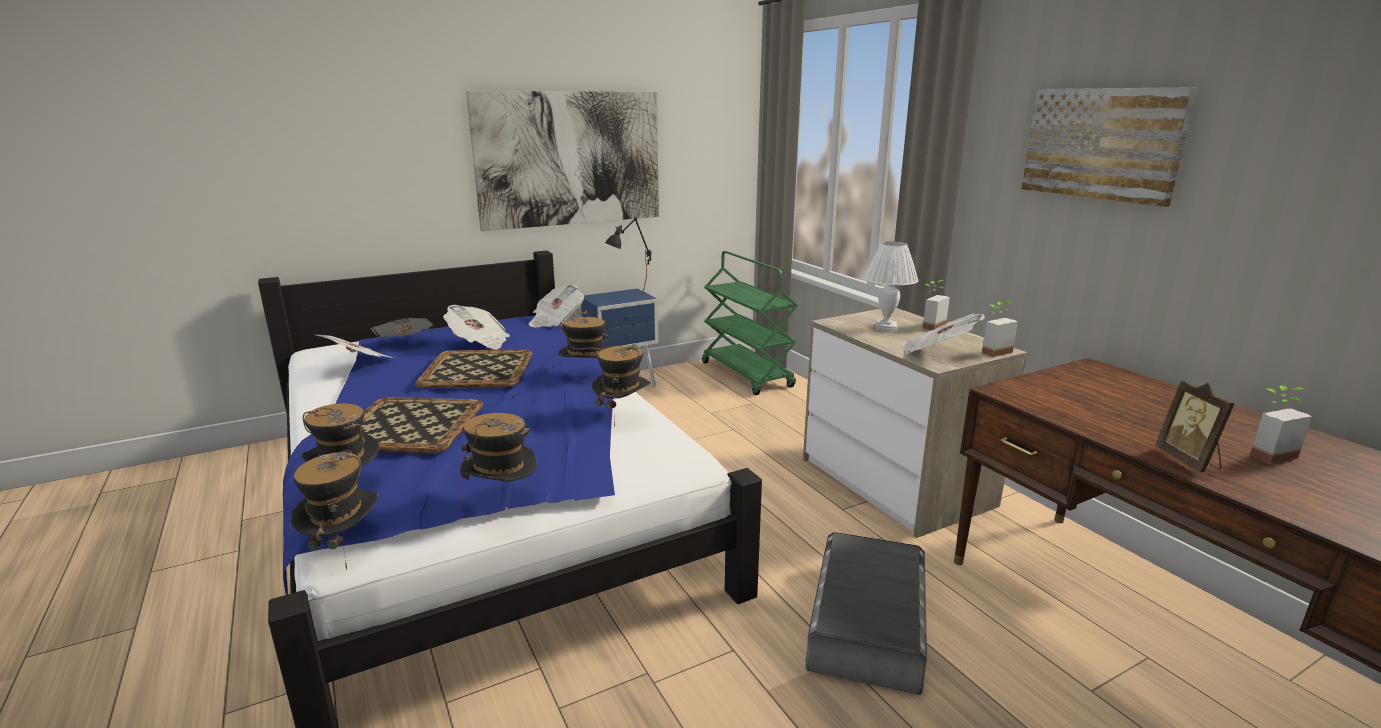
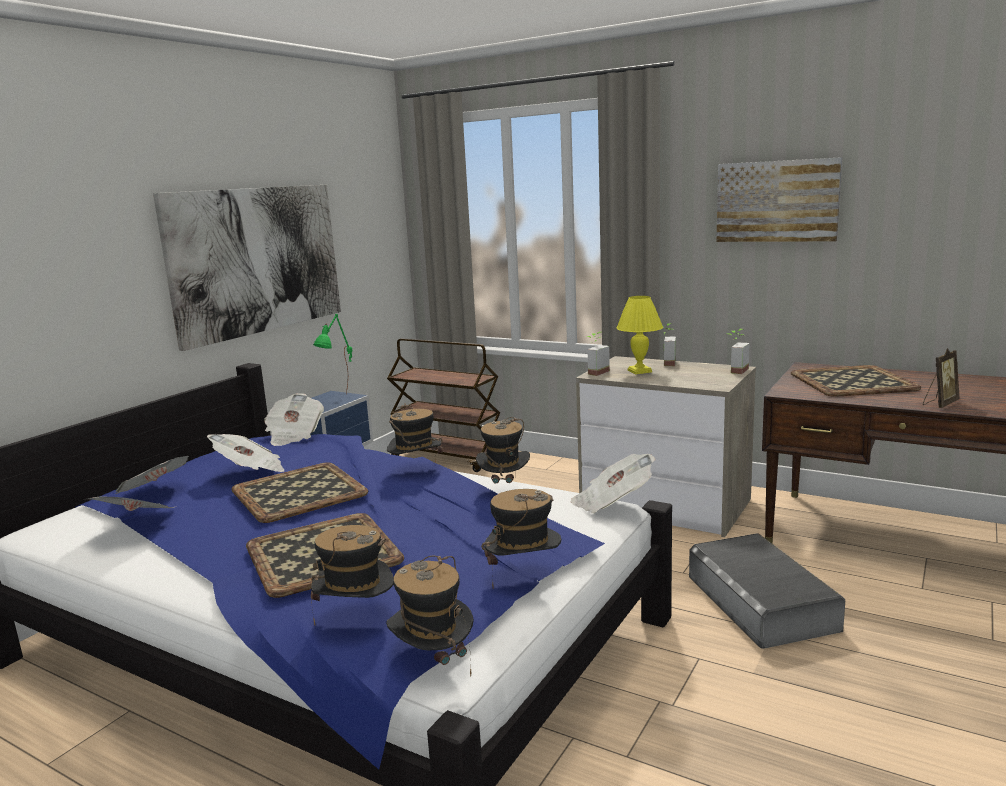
camera: 30 degrees left, 5 degrees down
(630, 298) = (341, 399): black table lamp -> green table lamp
(747, 375) = (448, 458): green cart -> brown cart
(886, 328) = (640, 371): white table lamp -> yellow table lamp
(937, 352) = (703, 379): newspaper -> newspaper (612, 503)
(1116, 400) = (852, 382): none -> tray
(1189, 460) = (939, 404): picture frame -> picture frame turned 90 degrees counterclockwise
(1265, 453) = (963, 391): potted plant -> potted plant (595, 372)

